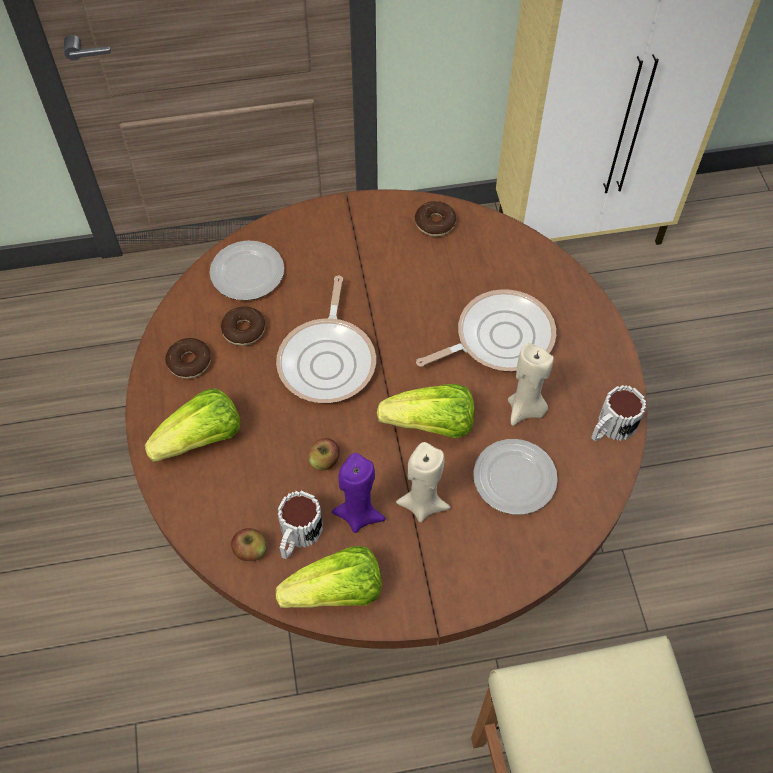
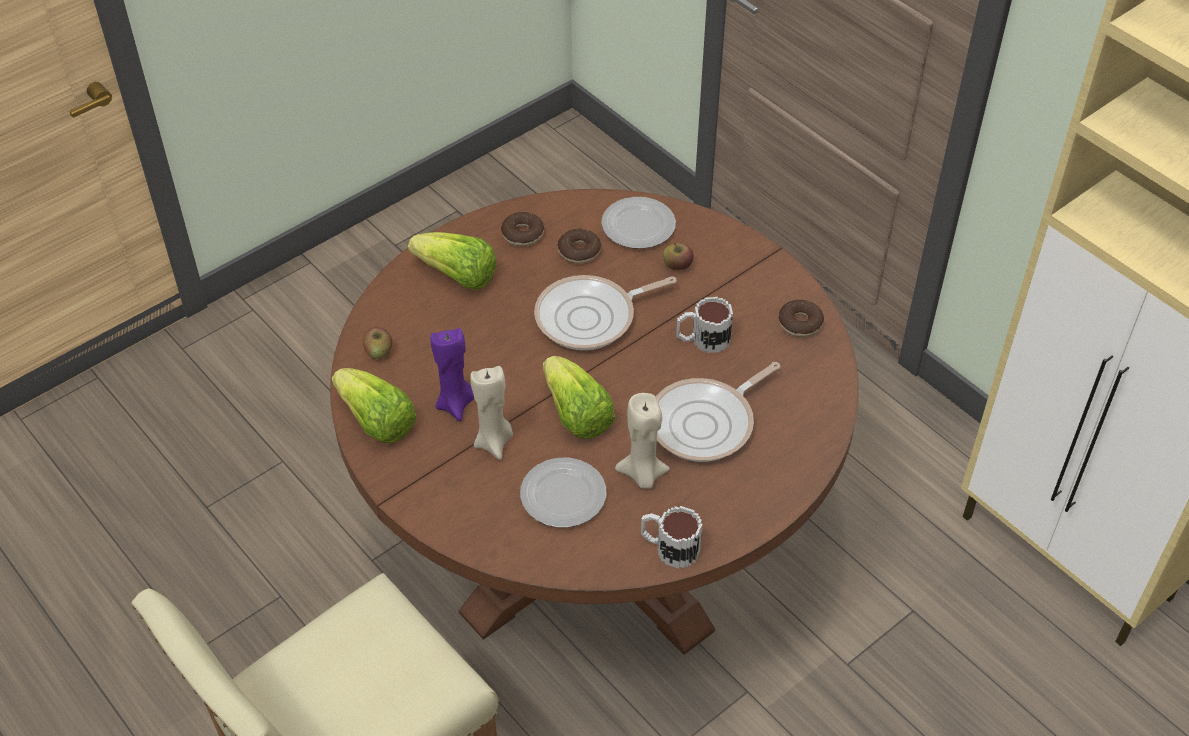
camera: 60 degrees right, 10 degrees down
(298, 537) = (409, 375): mug -> mug (702, 339)
(324, 461) = (490, 360): apple -> apple (677, 265)
(498, 338) = (706, 423): frying pan -> frying pan turned 105 degrees clockwise

